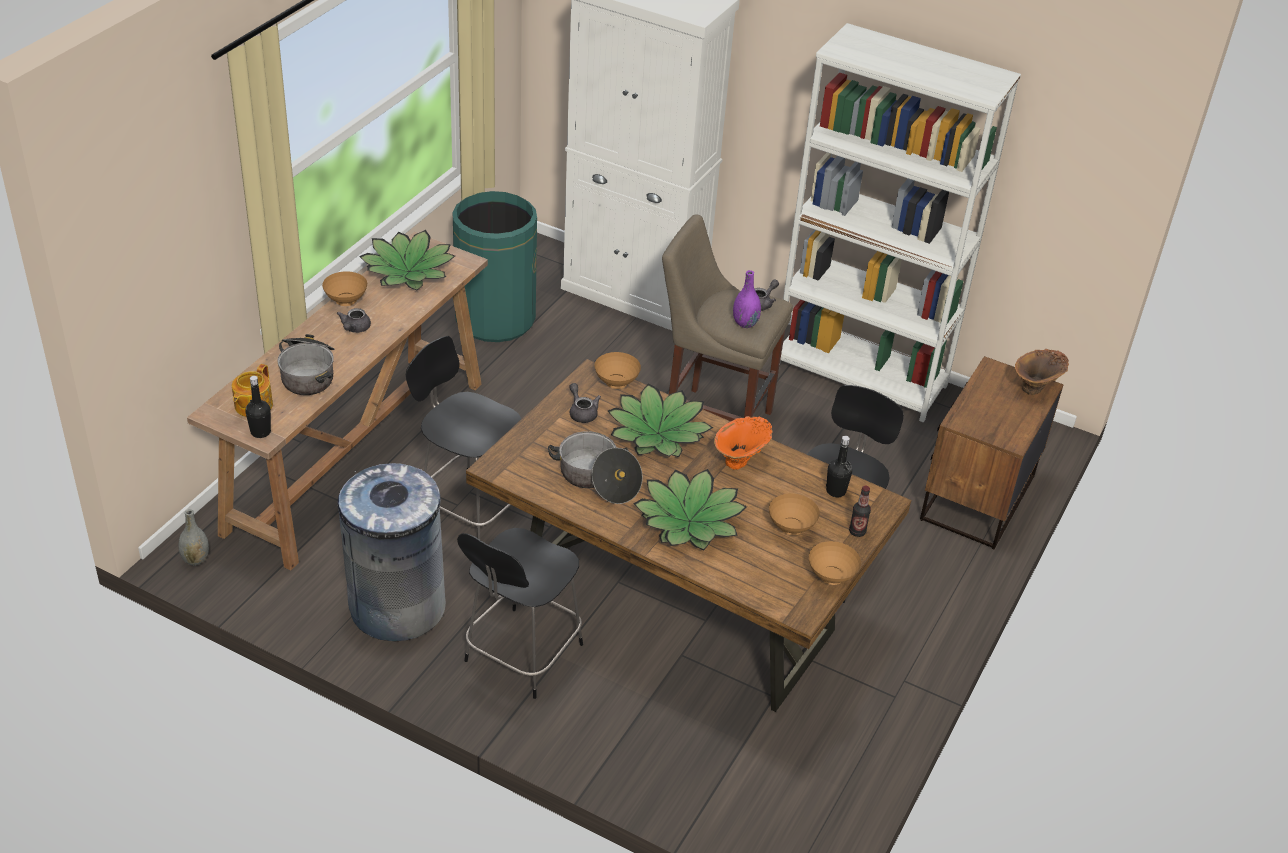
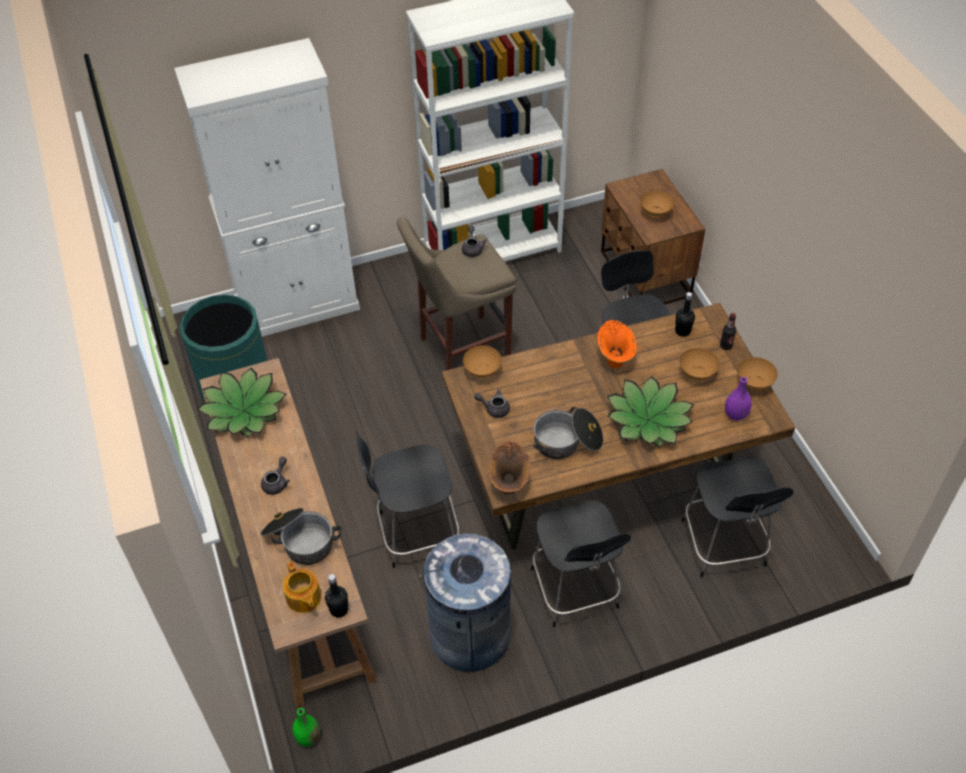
camera: 45 degrees left, 10 degrees up
(196, 559) = (308, 737): grey vase -> green vase
(345, 301) = (238, 469): brown bowl -> brown bowl (655, 214)
(354, 329) = (277, 482): grey teapot -> grey teapot turned 120 degrees counterclockwise
(657, 433) = (551, 382): potted plant -> none
(697, 744) = (724, 546): none -> black chair
(745, 323) = (484, 269): purple vase -> purple vase (735, 415)
(1036, 388) = (655, 182): brown vase -> brown vase (509, 482)

